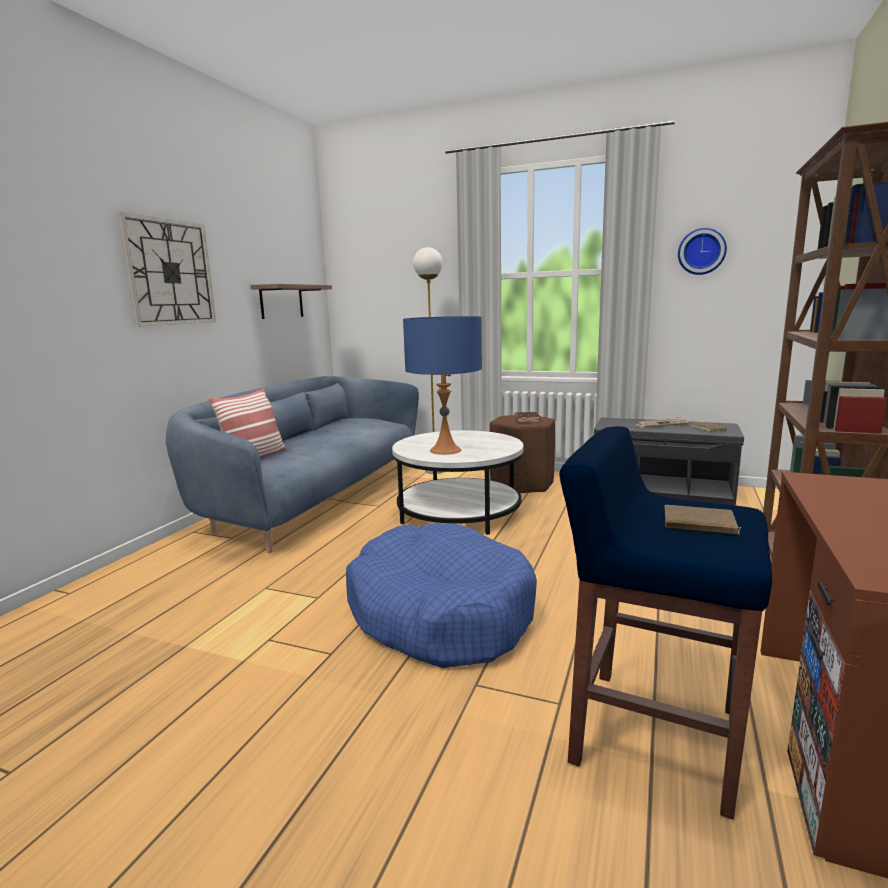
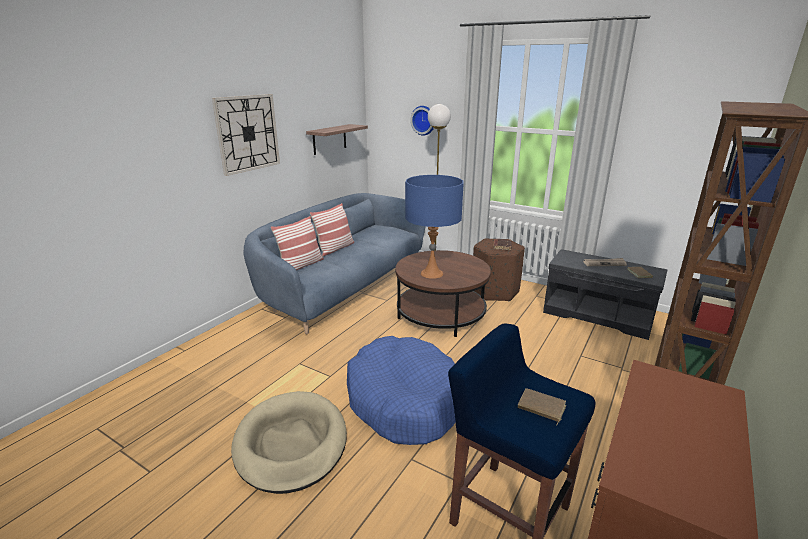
camera: 10 degrees right, 10 degrees up
(272, 692) = (291, 443): none -> beige dog bed
(300, 439) = (335, 248): none -> pillow
(459, 512) = (441, 313): white coffee table -> brown coffee table
(701, 251) = (660, 126): wall clock -> wall clock (424, 120)

